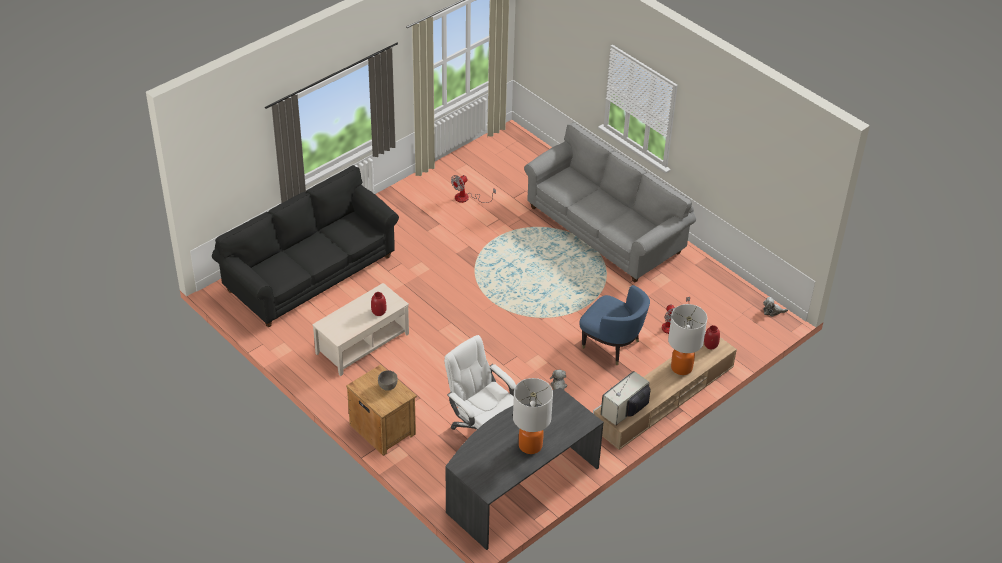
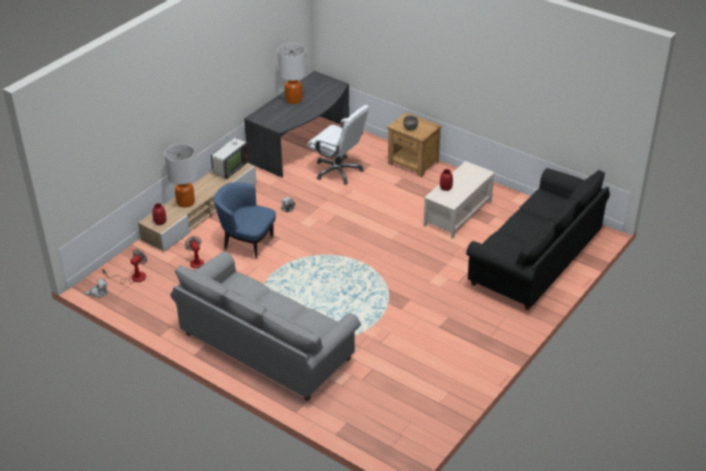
camera: 170 degrees right, 5 degrees down
(467, 198) = (422, 360): fan -> fan (133, 277)

